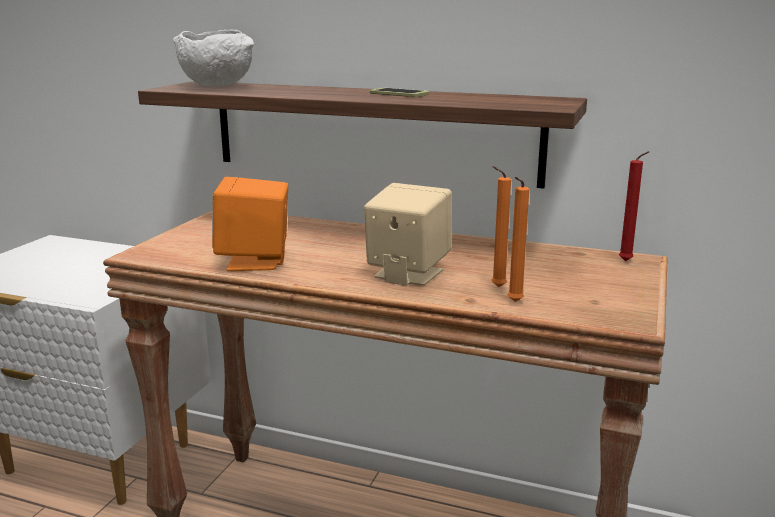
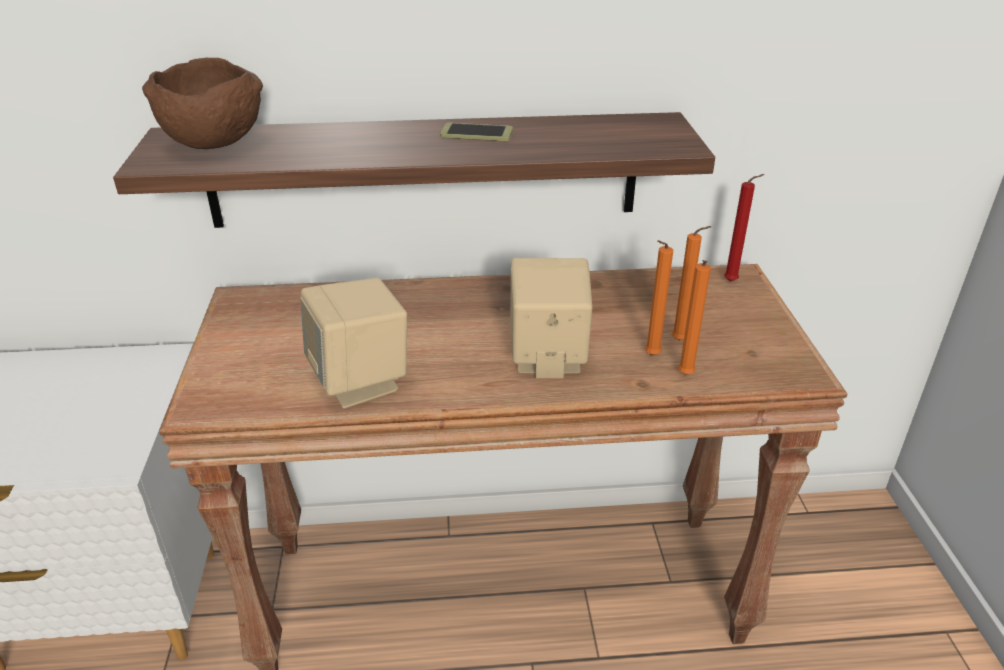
camera: 25 degrees left, 15 degrees up
(219, 86) = (216, 143): white bowl -> brown bowl
(255, 261) = (361, 381): orange speaker -> beige speaker
(535, 284) = (681, 341): none -> orange candle

